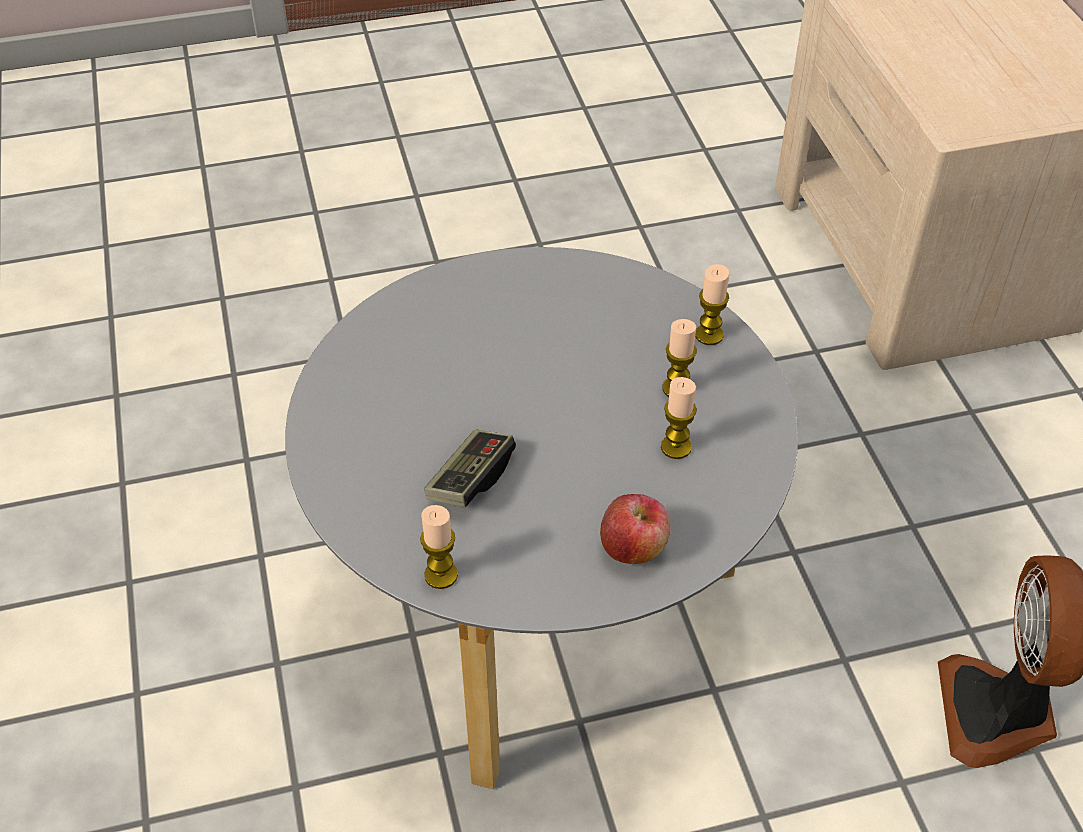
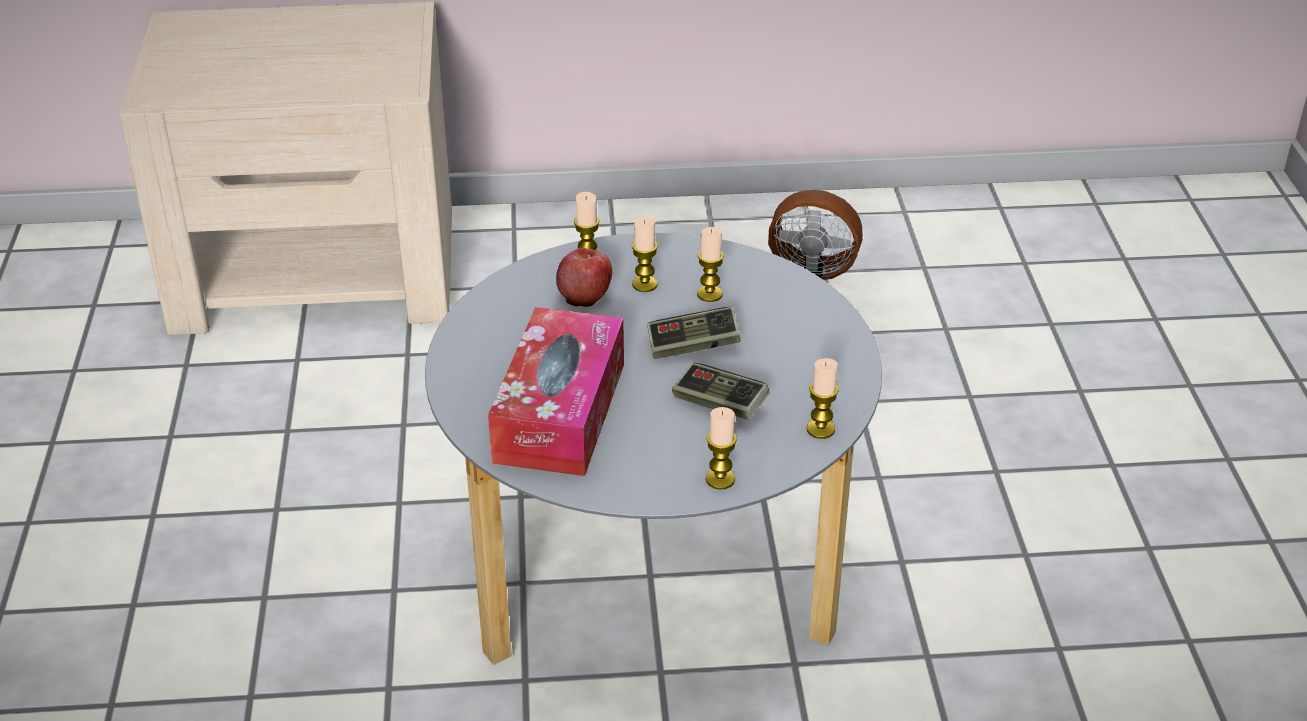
camera: 80 degrees left, 10 degrees down
(344, 494) = (720, 479): none -> candle
(435, 355) = (560, 412): none -> tissue box
(571, 444) = (693, 346): none -> game controller
(633, 547) = (808, 328): apple -> apple (585, 295)

